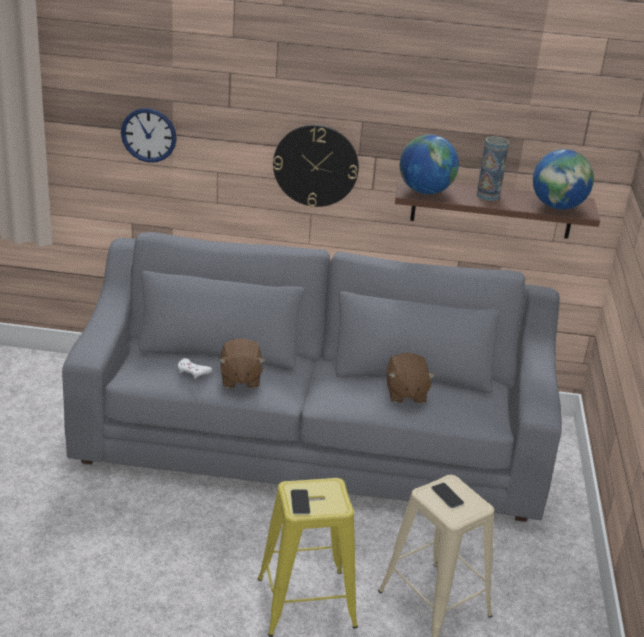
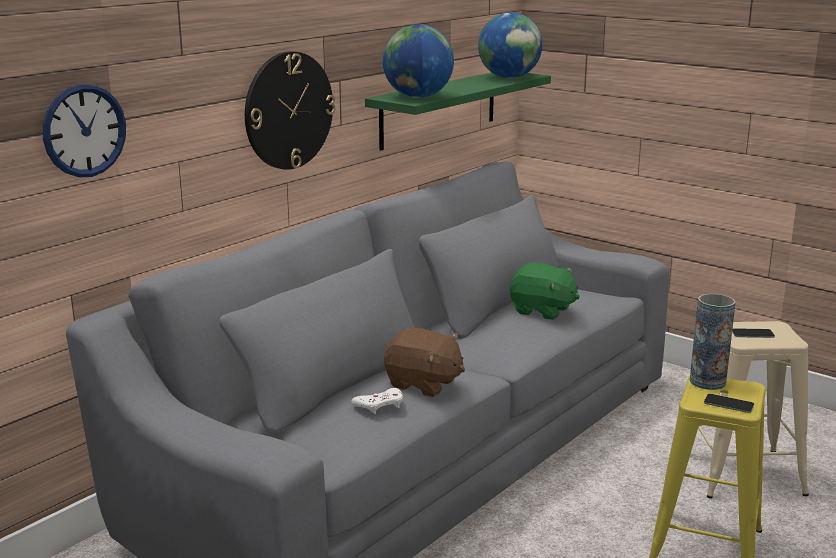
camera: 55 degrees left, 10 degrees down
(405, 393) = (542, 310): brown plush toy -> green plush toy
(488, 196) = (457, 86): vase -> vase (707, 382)
(492, 208) = (439, 109): brown shelf -> green shelf

